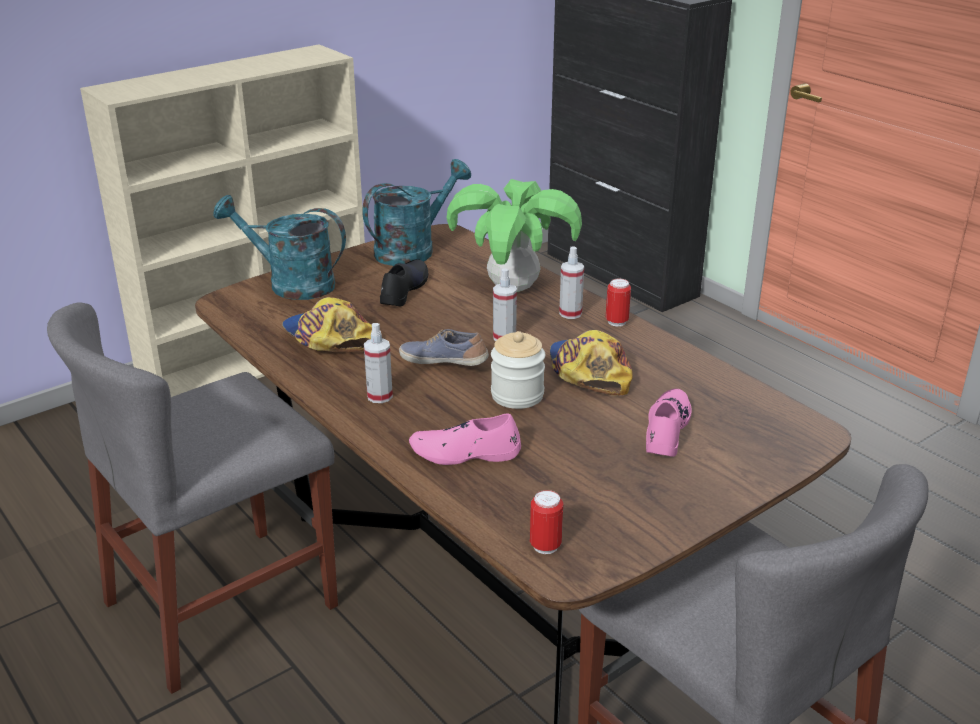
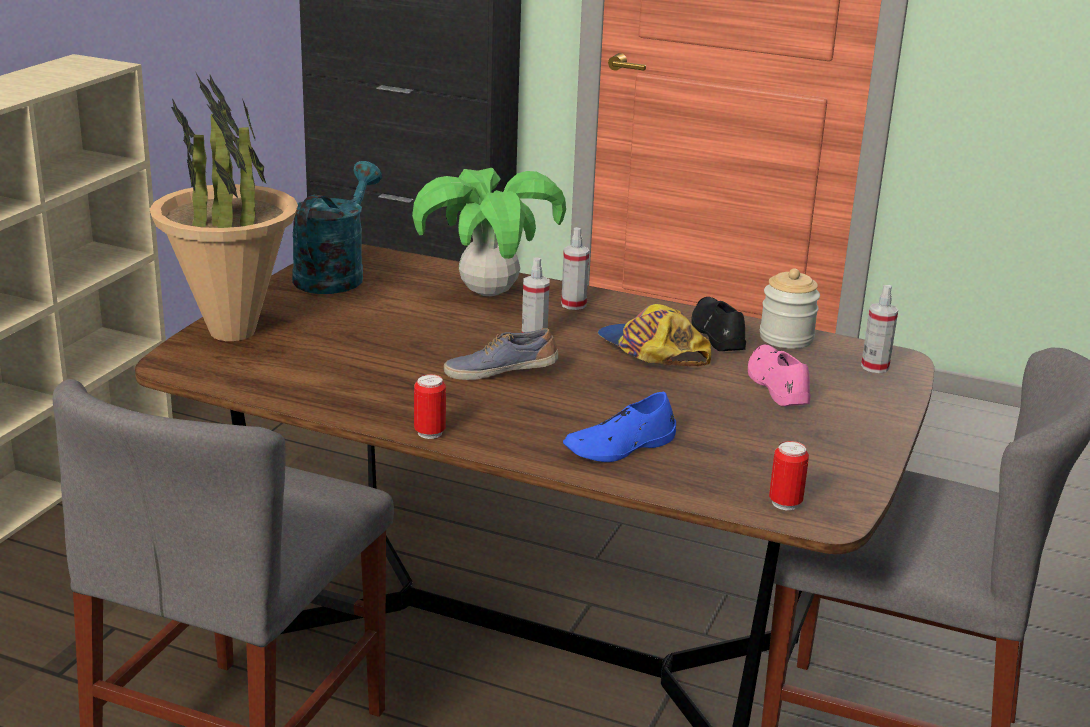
camera: 30 degrees left, 5 degrees down
(291, 284) = (233, 332): turquoise watering can -> potted plant
(328, 338) = (345, 376): cap -> none
(379, 396) = (472, 417): spray bottle -> spray bottle (875, 367)
(403, 289) = (372, 314): black shoe -> black shoe (717, 333)
(465, 453) = (620, 446): pink shoe -> blue shoe
(517, 395) = (609, 386): jar -> jar (786, 338)
(616, 322) = (626, 304): can -> can (429, 433)

